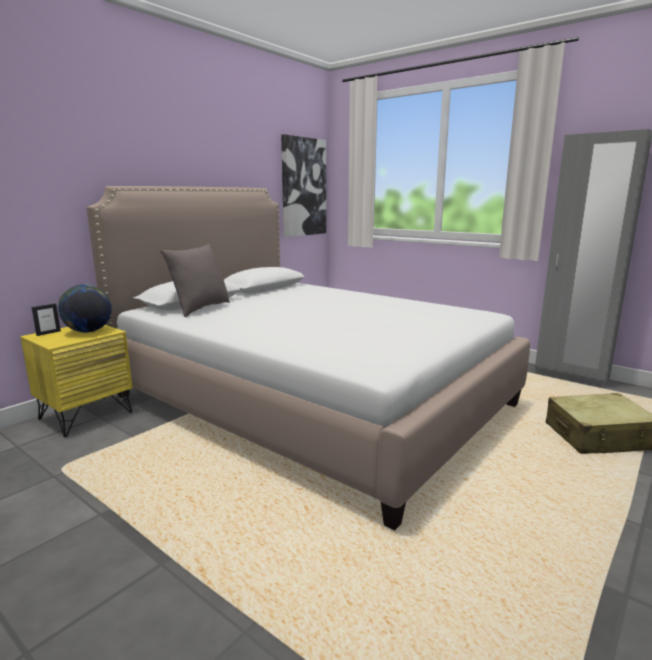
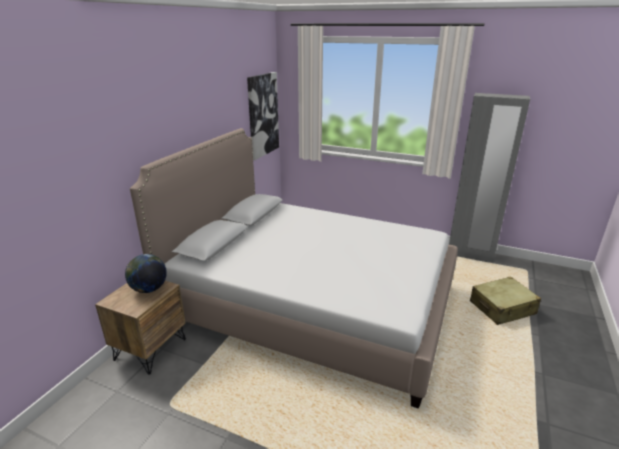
camera: 15 degrees left, 10 degrees up
(48, 333) = (116, 296): picture frame -> none
(86, 415) = (150, 349): yellow nightstand -> brown nightstand
(199, 309) = (227, 253): grey pillow -> none

